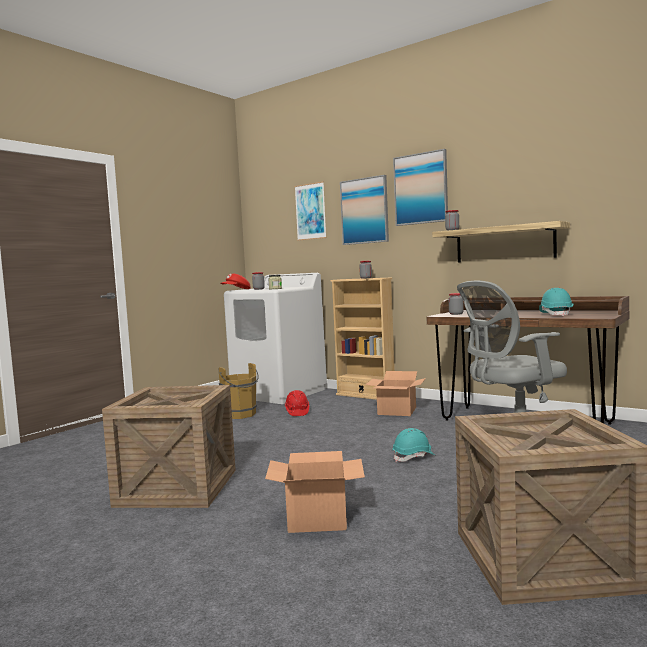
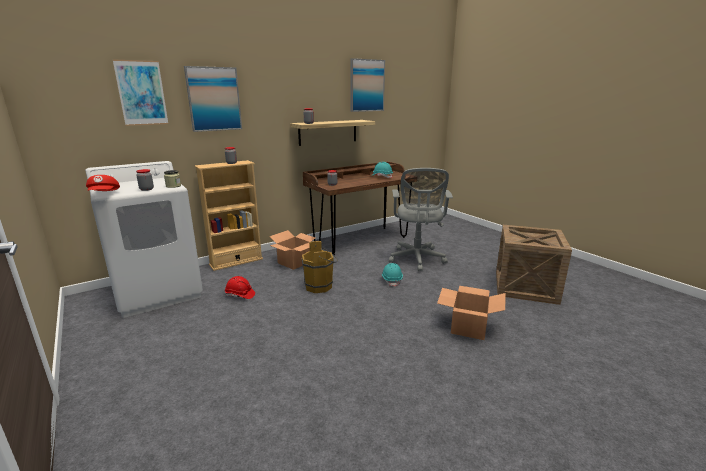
camera: 70 degrees left, 15 degrees up
(177, 487) = (383, 377): crate -> none
(241, 415) = (207, 322): brown bucket -> brown bucket (321, 286)
(421, 189) = (268, 85): picture -> picture (366, 85)

